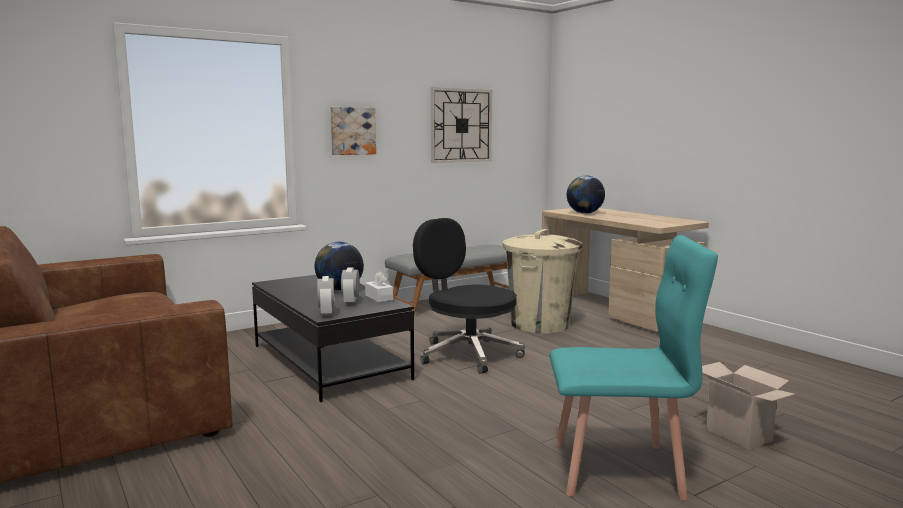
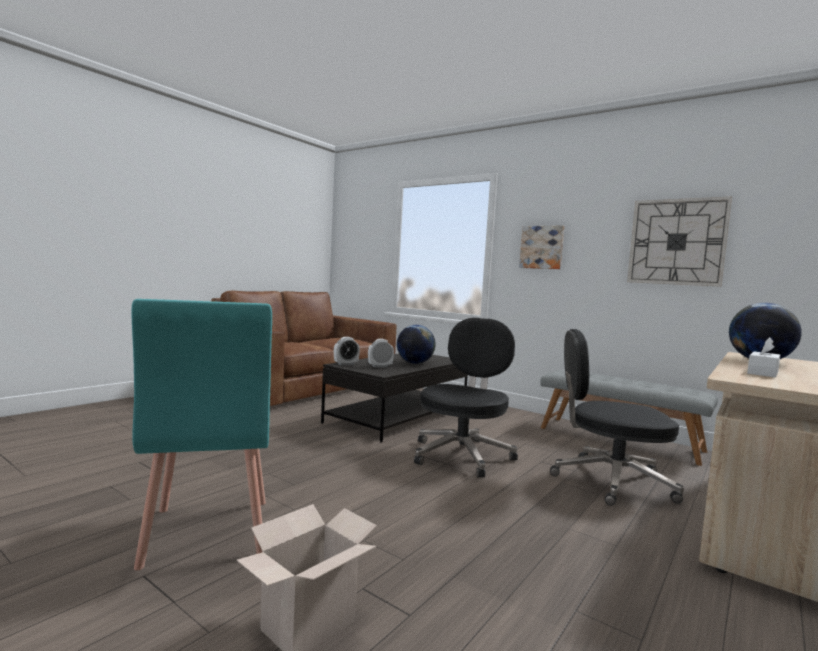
camera: 70 degrees right, 5 degrees down
(379, 297) = (401, 370): white tissue box -> white tissue box (762, 373)
(539, 324) = (610, 481): beige trash can -> black office chair

